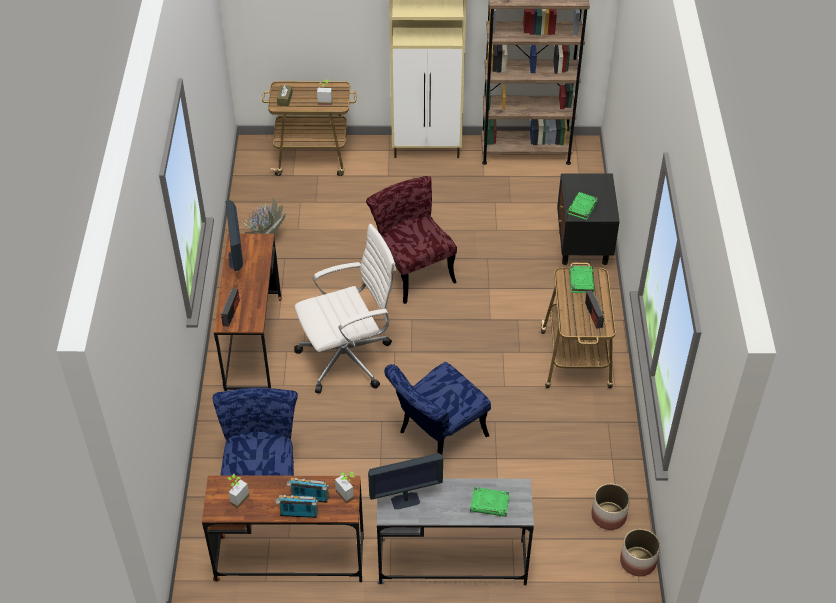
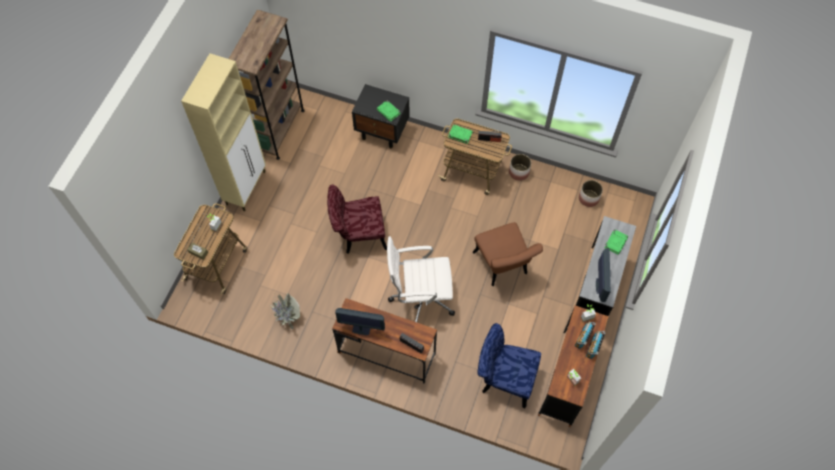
camera: 70 degrees left, 15 degrees up
(348, 358) = (420, 297): white office chair -> white office chair turned 90 degrees counterclockwise
(436, 436) = (503, 267): blue chair -> brown chair
(637, 562) = (622, 196): planter -> planter (519, 172)

